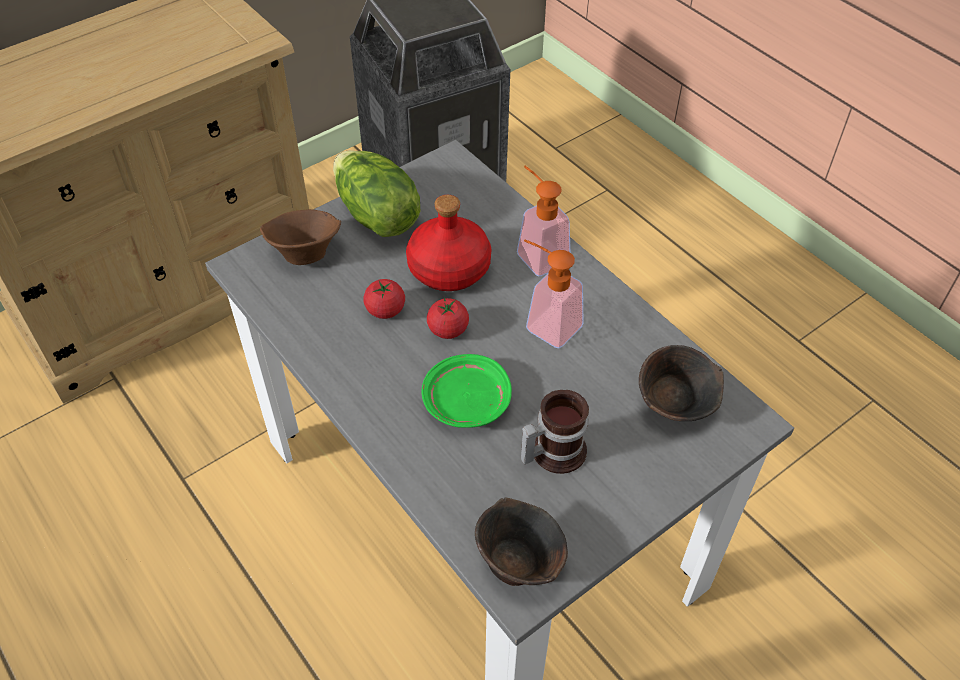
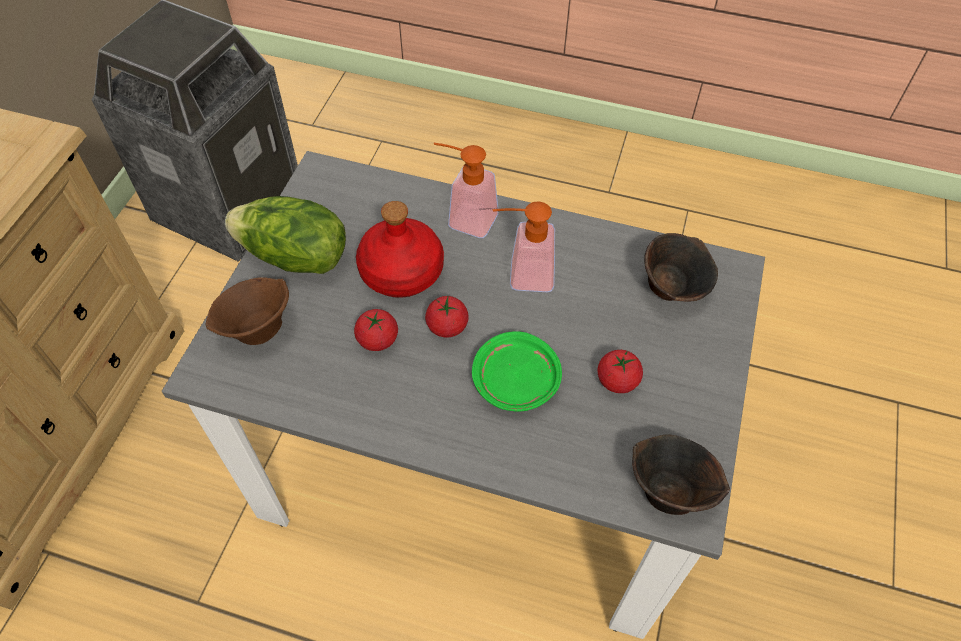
camera: 35 degrees left, 5 degrees up
(552, 450) = (617, 380): mug -> tomato

